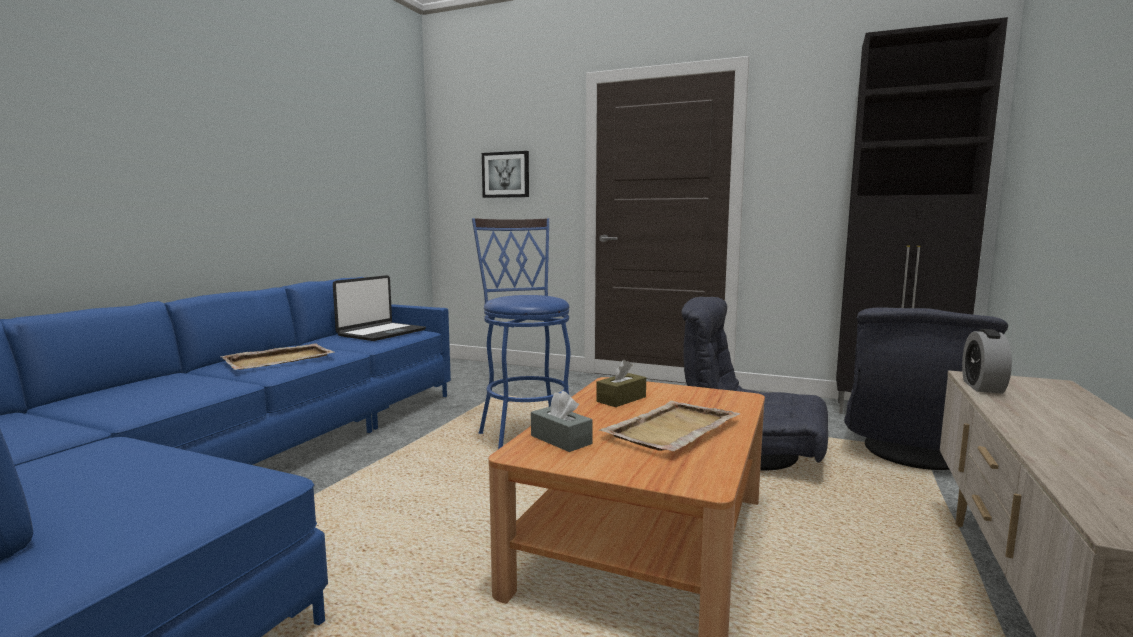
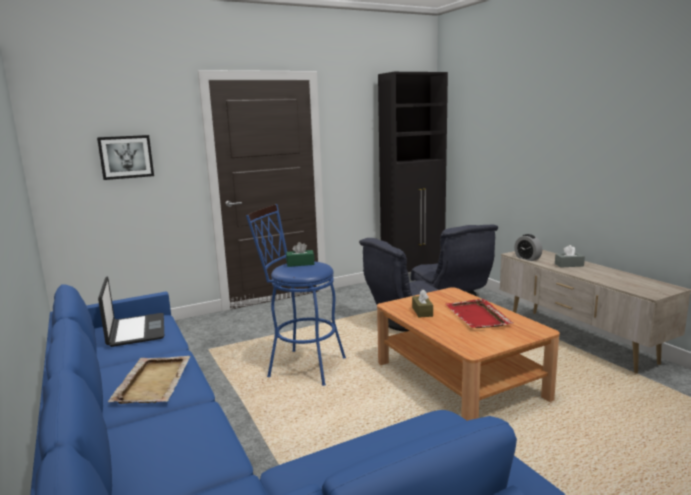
camera: 50 degrees left, 5 degrees up
(533, 295) = (300, 264): none -> green tissue box
(561, 440) = (464, 339): grey tissue box -> grey tissue box (569, 265)
(671, 429) = (477, 316): beige tray -> red tray

